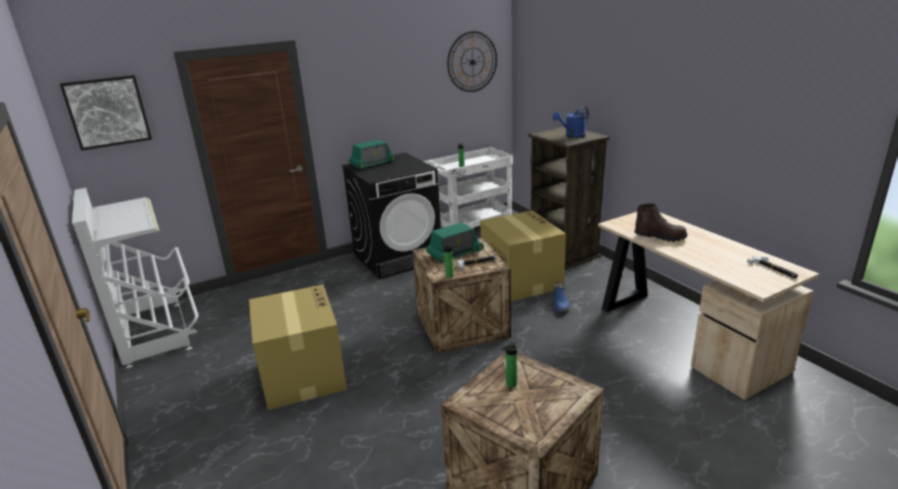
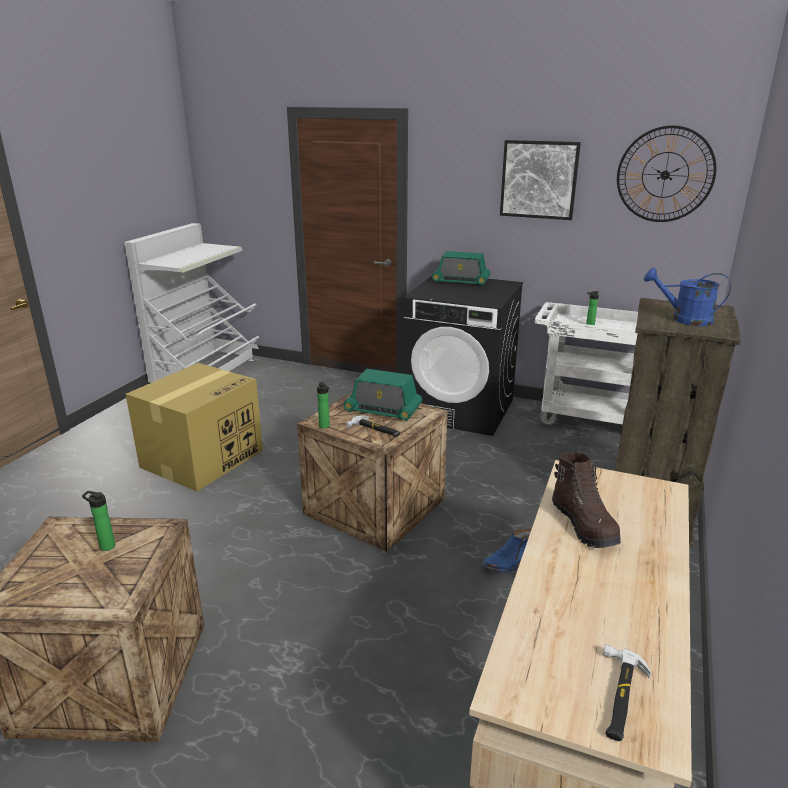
camera: 50 degrees right, 0 degrees up
(107, 112) = (229, 158): picture -> picture (539, 179)
(520, 279) = (526, 505): cardboard box -> none

